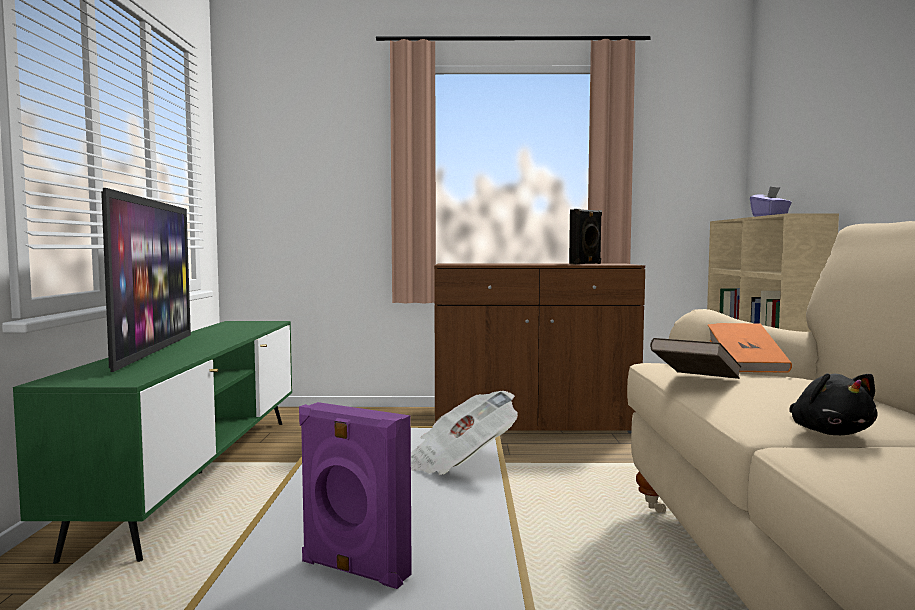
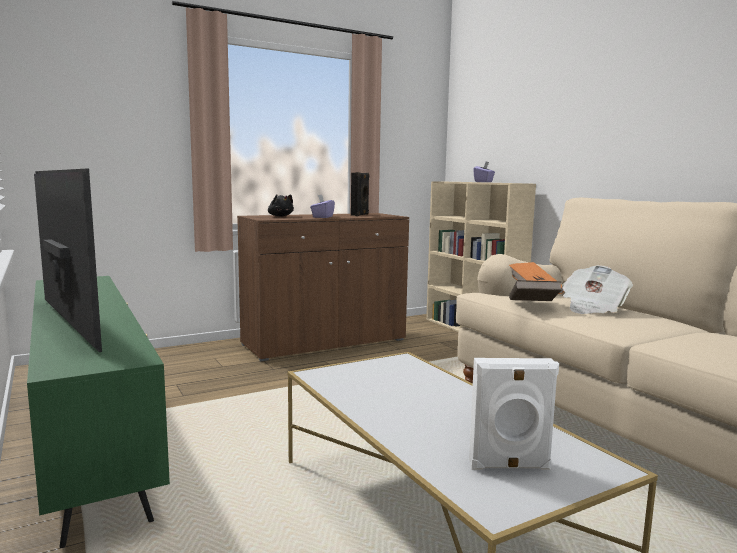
camera: 30 degrees left, 5 degrees up
(353, 570) = (509, 466): purple speaker -> white speaker
(458, 462) = (434, 383): newspaper -> newspaper (592, 308)
(524, 264) = (322, 217): none -> purple tissue box
(830, 432) = (648, 331): black plush toy -> black plush toy (280, 216)

